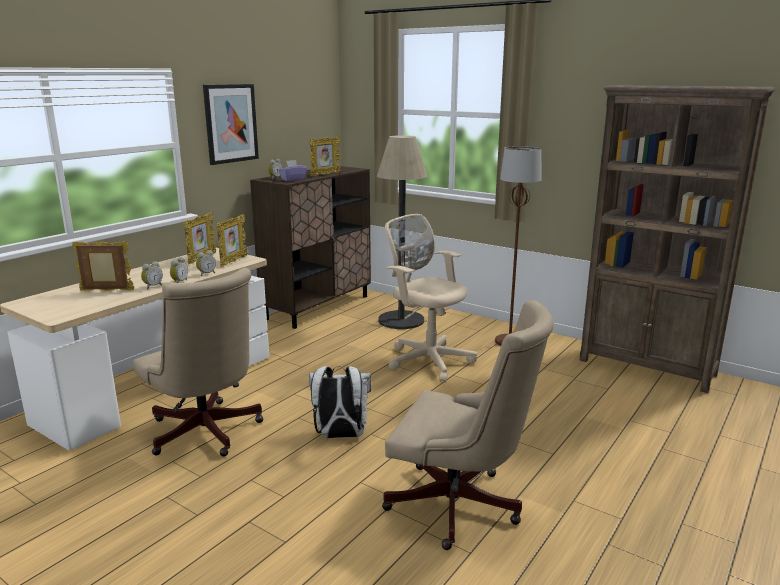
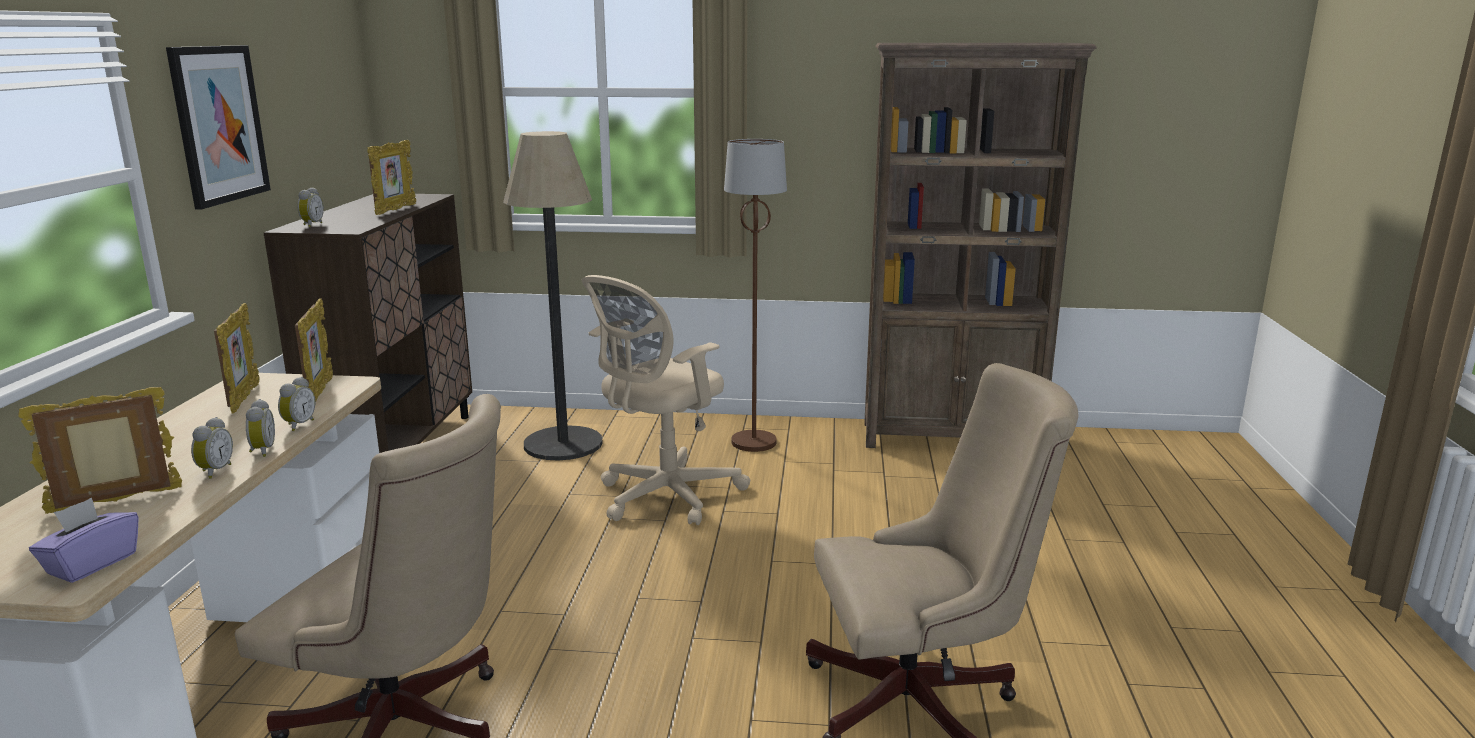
camera: 30 degrees left, 0 degrees up
(293, 179) = (353, 224): purple tissue box -> purple tissue box (92, 564)
(340, 436) = (648, 656): white backpack -> none
(427, 360) = (663, 497): beige office chair -> beige office chair turned 60 degrees counterclockwise

